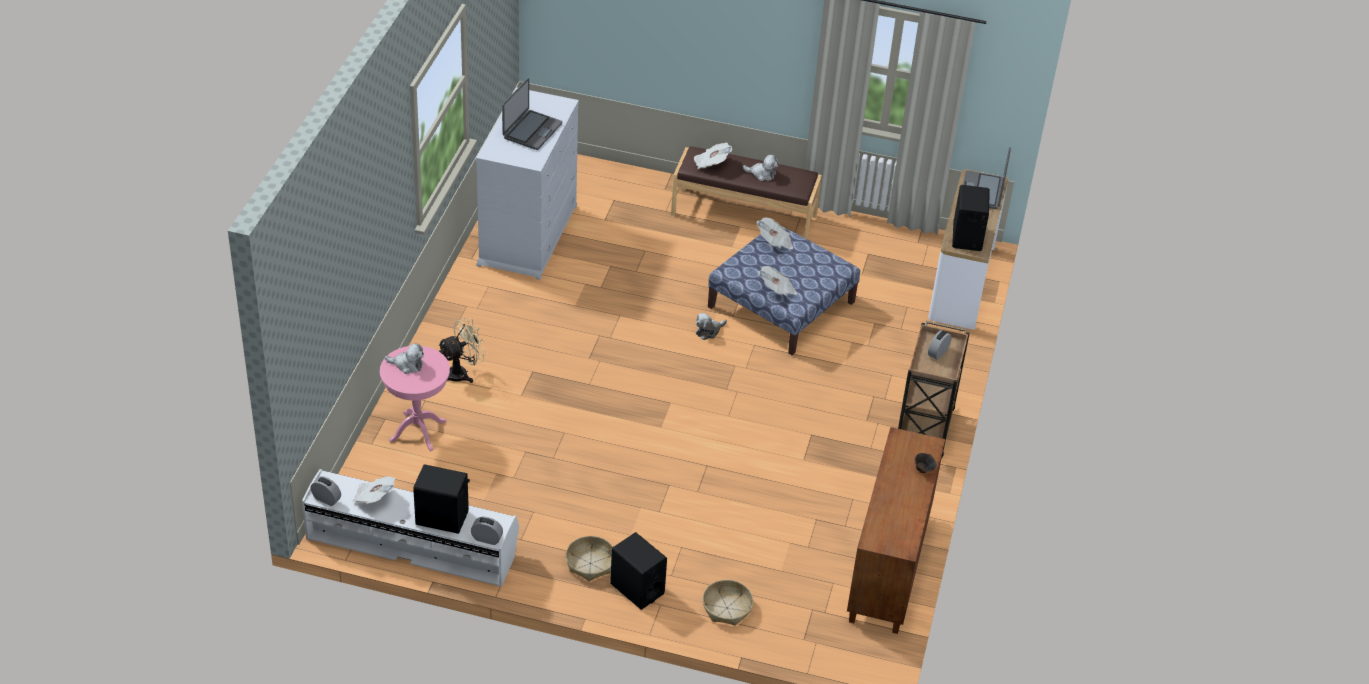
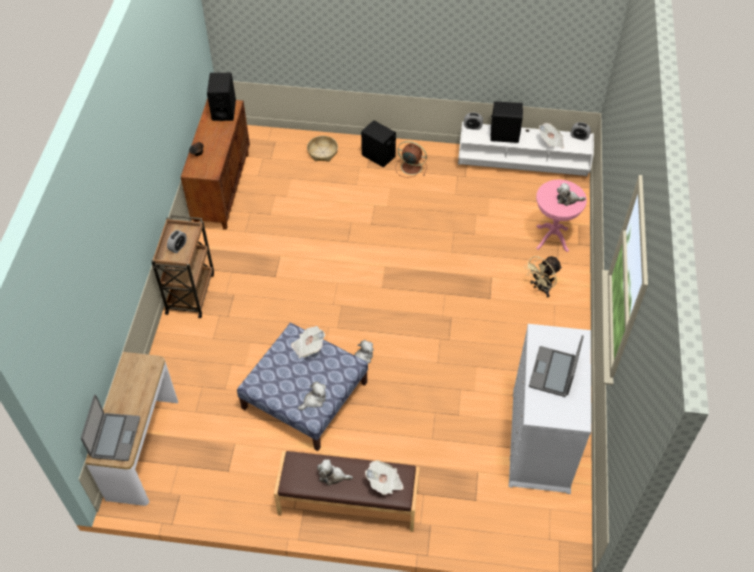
camera: 175 degrees right, 10 degrees up
(590, 563) = (410, 167): basket -> brown fan
(774, 242) = (314, 400): newspaper -> plush toy
(967, 237) = (138, 374): black speaker -> black speaker (224, 110)

